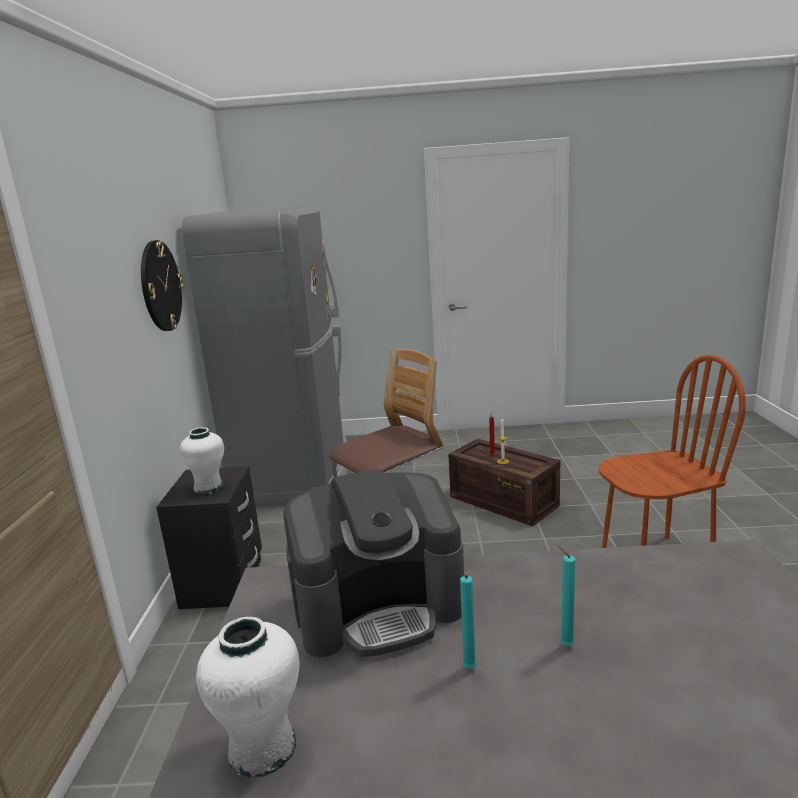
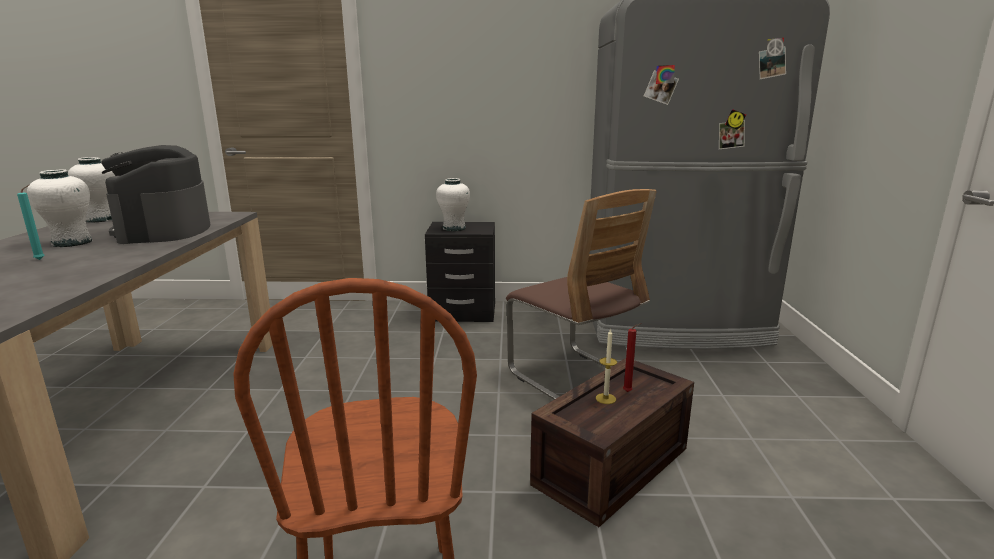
camera: 90 degrees right, 0 degrees up
(160, 286) = (534, 69): wall clock -> none
(469, 670) = (72, 243): turquoise candle -> white vase

